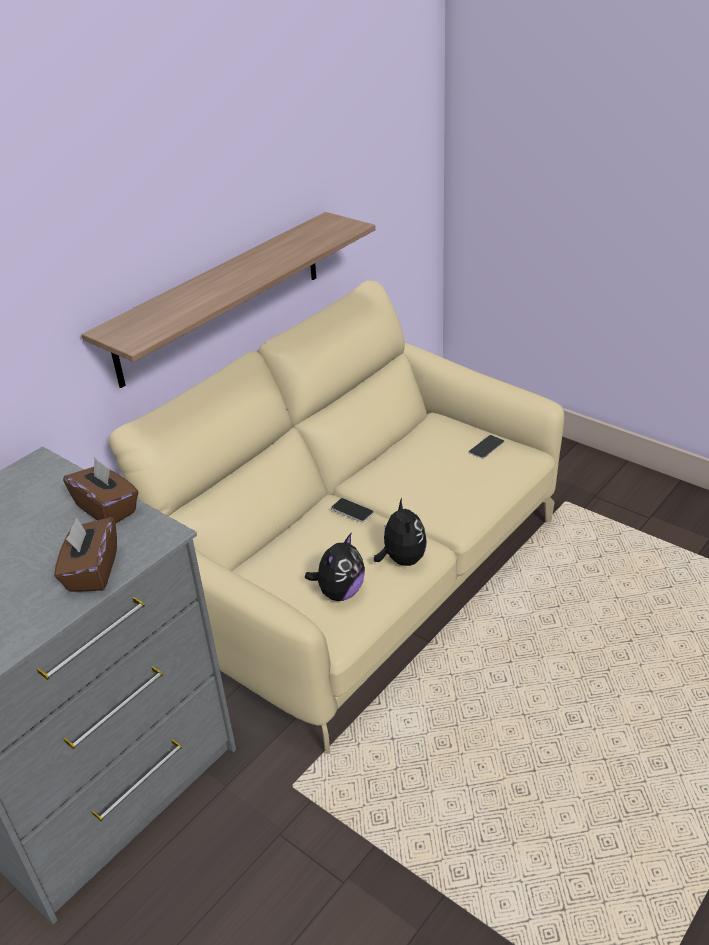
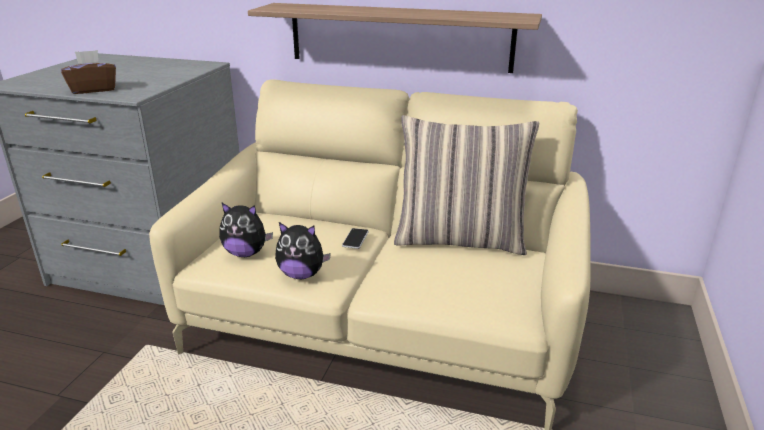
camera: 65 degrees right, 10 degrees down
(107, 509) = (161, 82): brown tissue box -> none
(393, 447) = (460, 239): none -> pillow
(402, 559) = (302, 274): plush toy -> plush toy turned 45 degrees clockwise
(486, 447) = (501, 285): phone -> none

